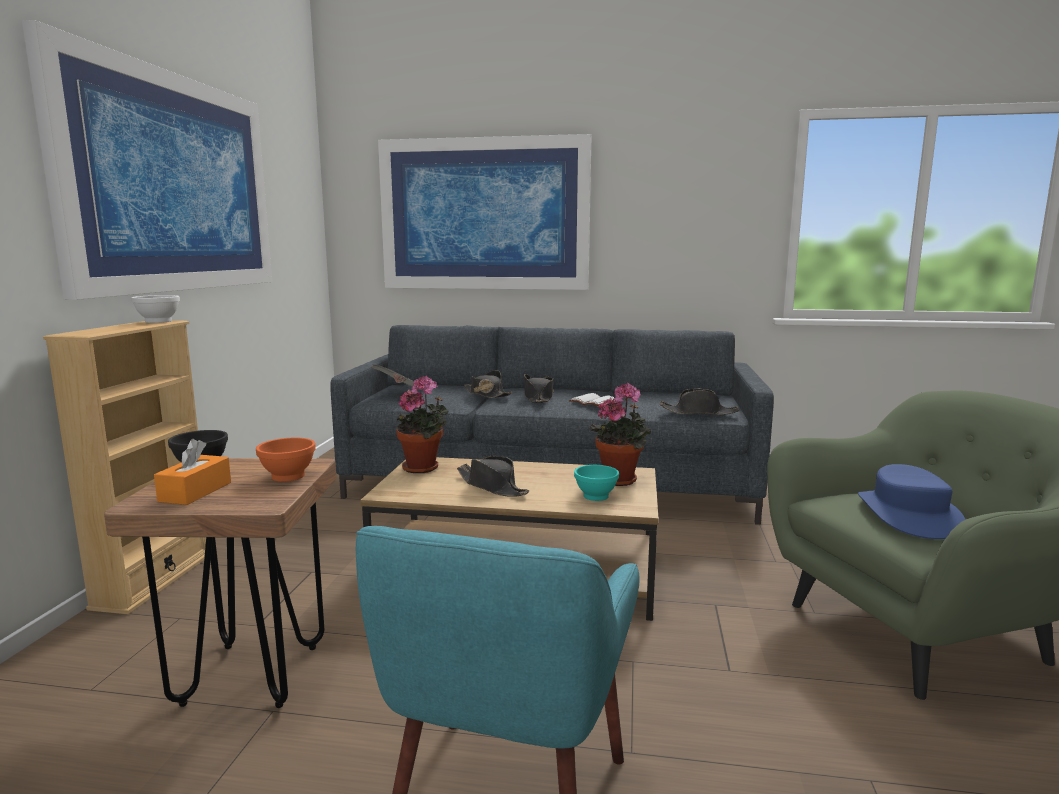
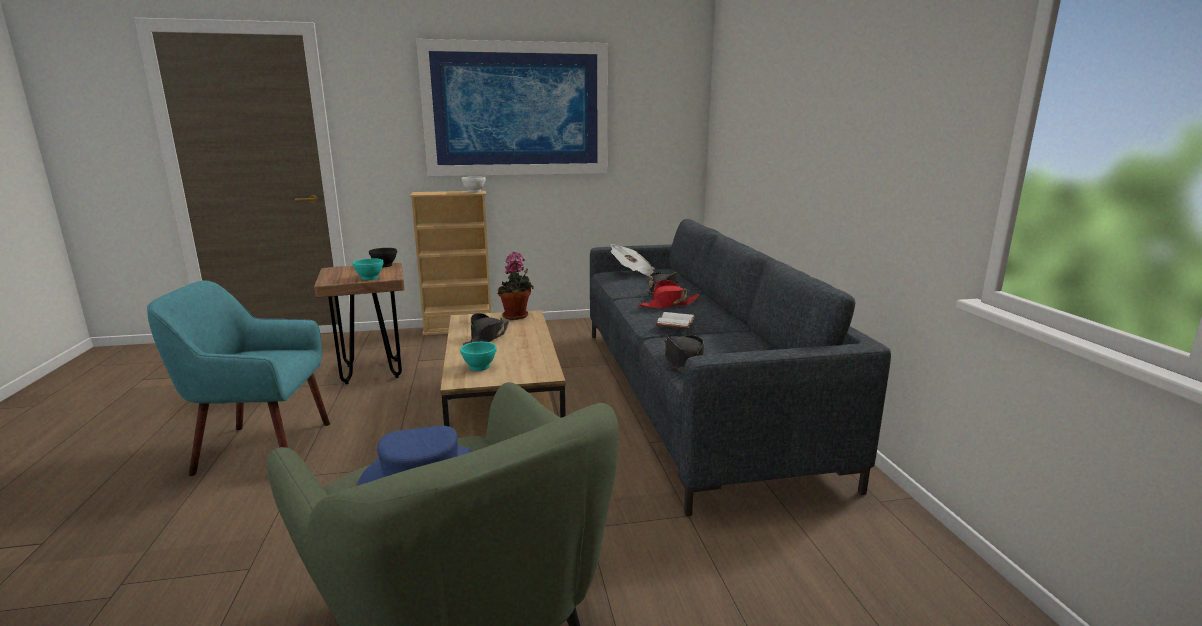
camera: 70 degrees right, 5 degrees up
(195, 492) = (346, 271): orange tissue box -> none
(289, 476) = (369, 278): orange bowl -> turquoise bowl
(484, 215) = (769, 120): picture -> none
(538, 397) = (669, 304): black hat -> red hat
(620, 479) = (523, 371): potted plant -> none

